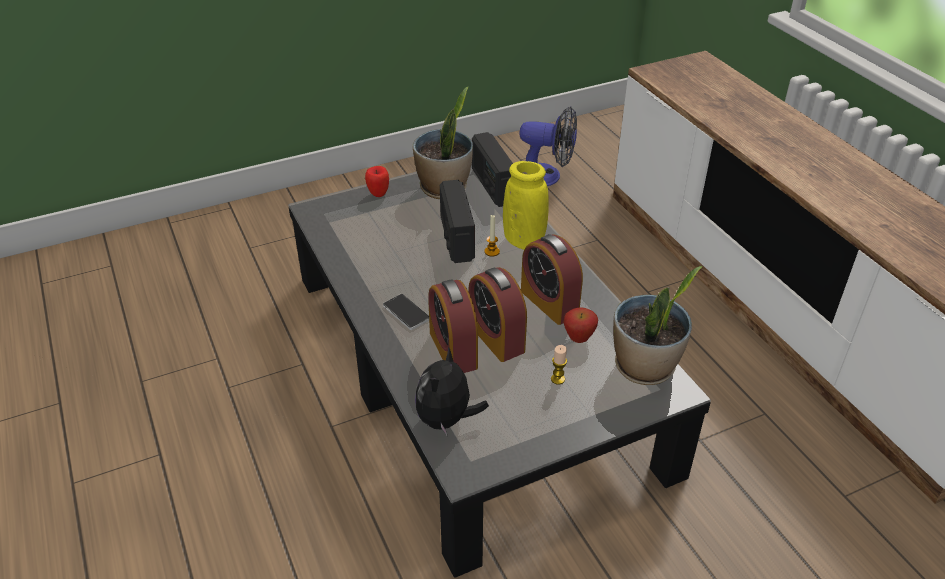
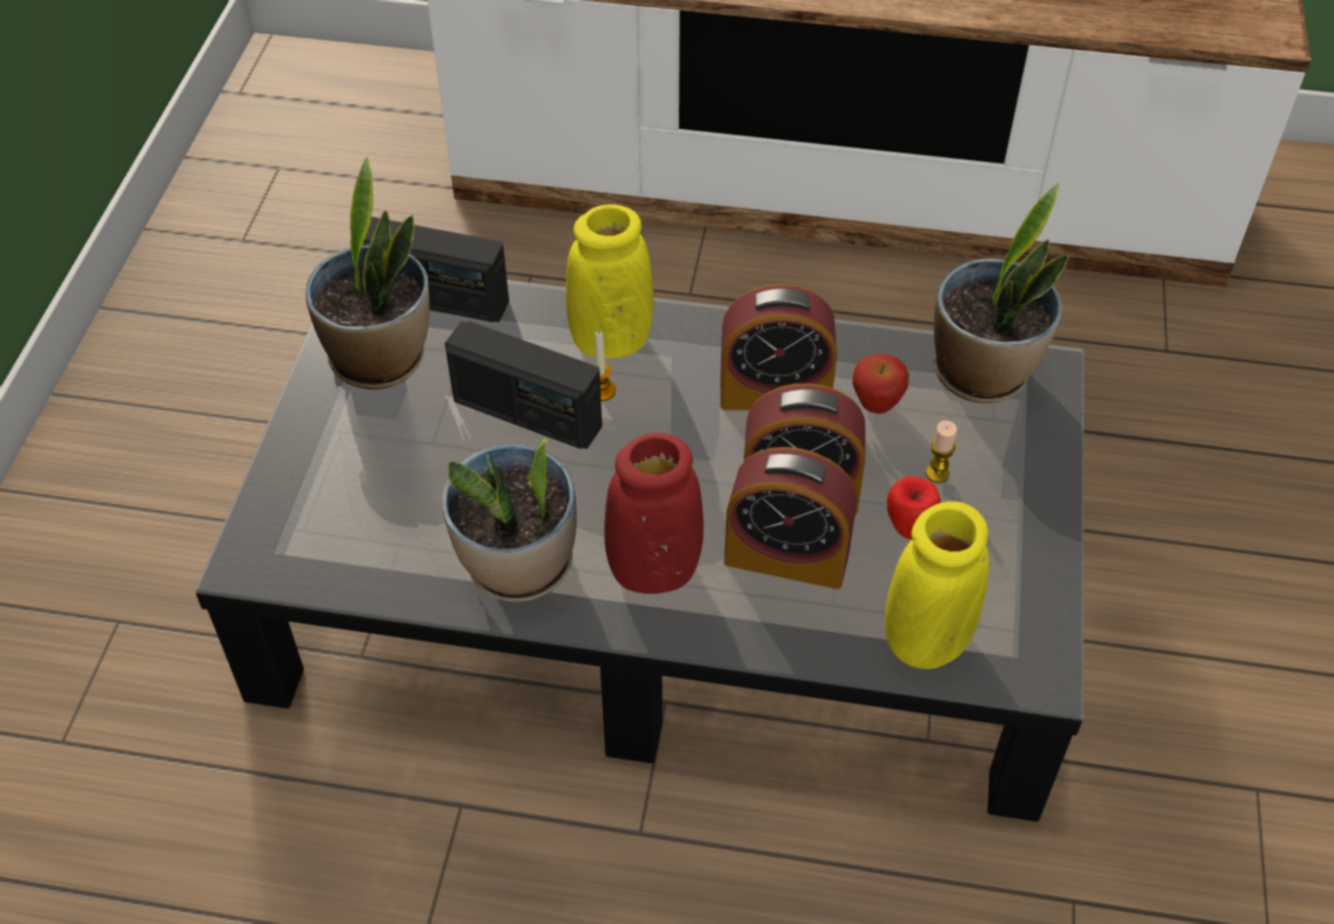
camera: 55 degrees left, 10 degrees up
(372, 274) = (519, 566): none -> potted plant
(378, 194) = (304, 449): apple -> apple (908, 529)
(406, 313) = (654, 570): phone -> red vase
(447, 420) = (927, 641): plush toy -> yellow vase
(546, 176) = (322, 237): fan -> none

